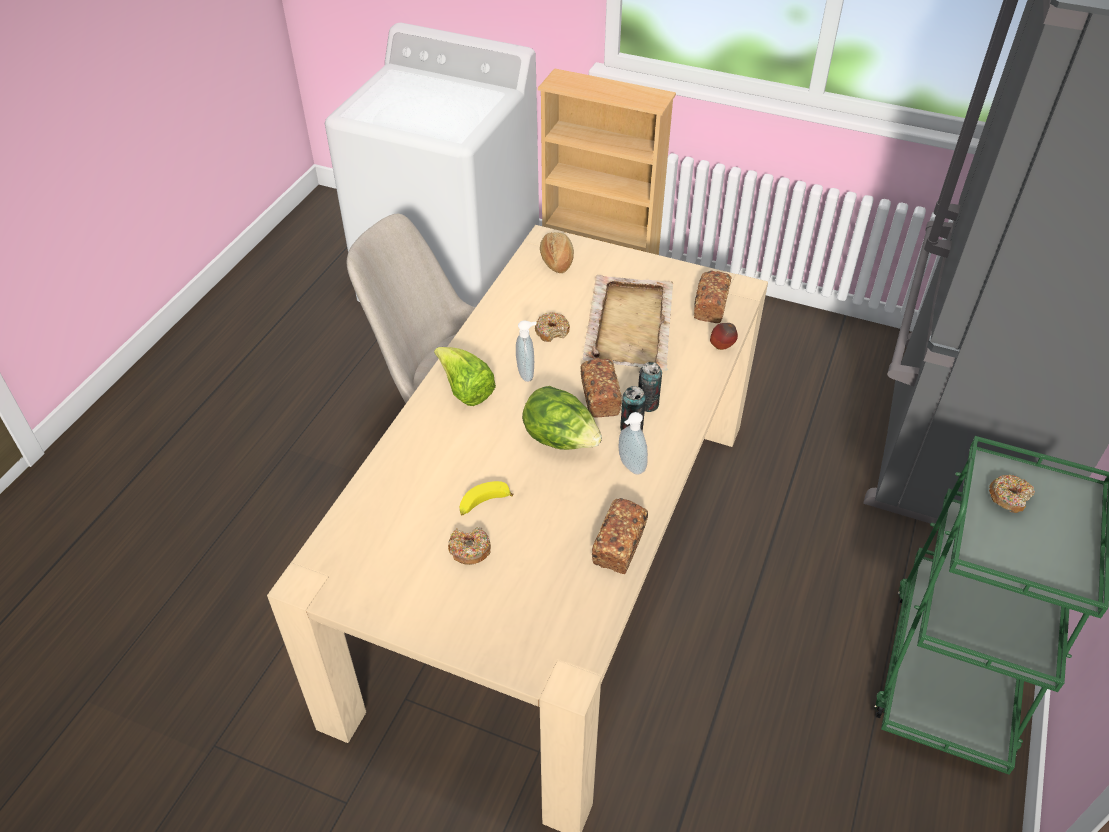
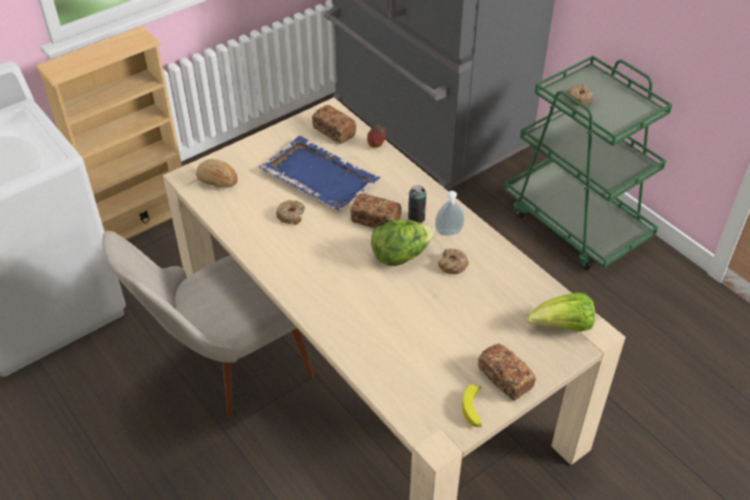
camera: 60 degrees left, 0 degrees up
(465, 390) = (313, 285): lettuce -> lettuce (562, 327)
(469, 550) = (466, 341): donut -> donut (452, 265)
(483, 504) = (431, 318): banana -> banana (474, 410)
(527, 373) = (323, 246): soap dispenser -> none
(619, 545) = (509, 266): bread -> bread (505, 378)
(629, 324) = (318, 175): beige tray -> blue tray
(647, 404) = (400, 201): can -> none

